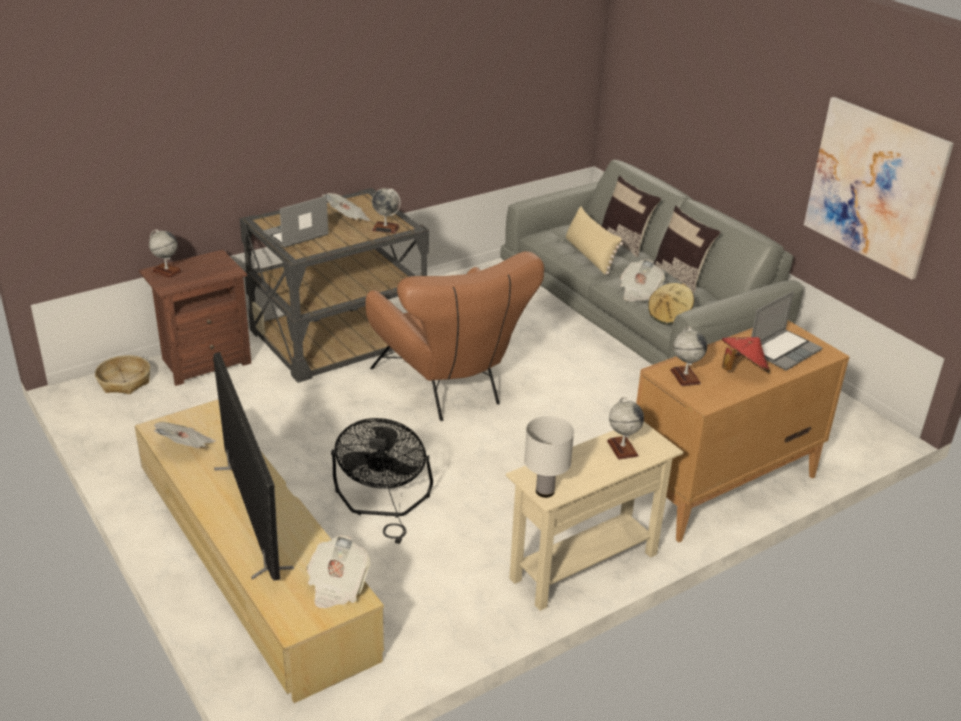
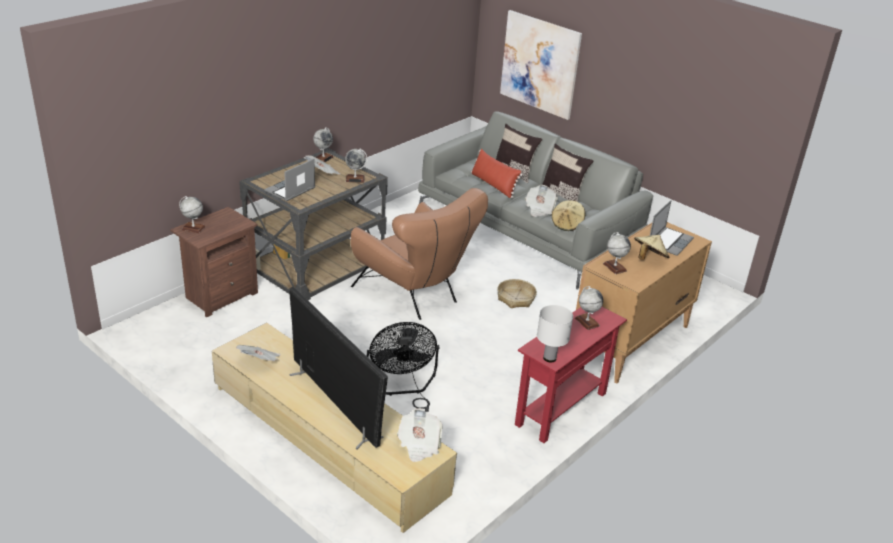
camera: 15 degrees left, 0 degrees up
(125, 381) = (164, 319): basket -> basket (516, 298)
(358, 200) = (323, 158): none -> globe
(584, 566) = (561, 409): beige console table -> red console table
(590, 256) = (493, 185): beige pillow -> red pillow
(742, 370) = (649, 258): red hat -> beige hat
(874, 186) = (703, 121): picture -> picture (540, 64)

